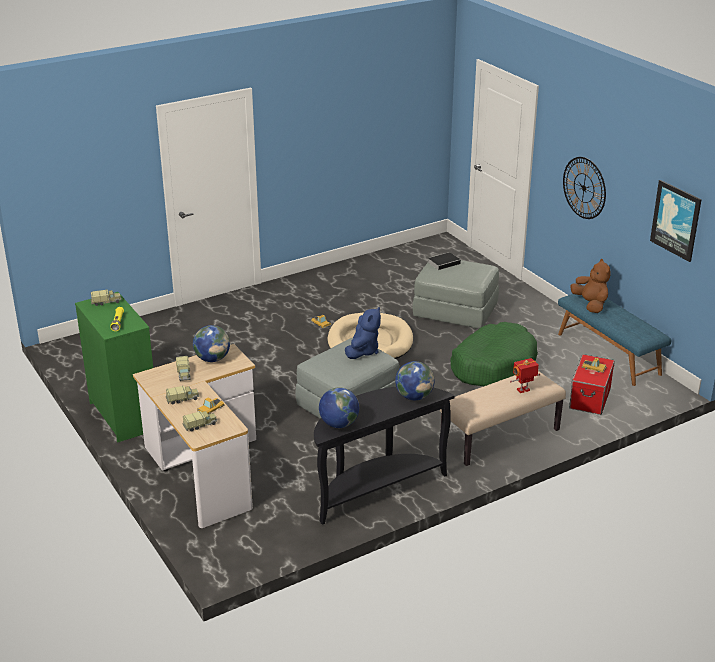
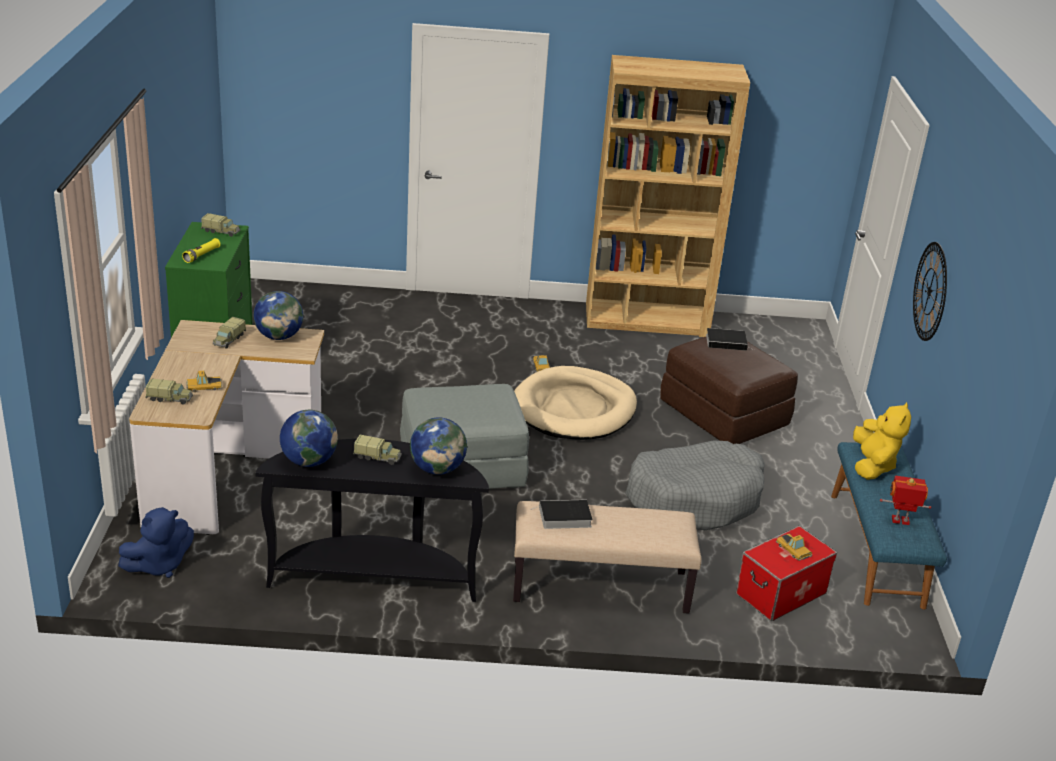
camera: 30 degrees right, 0 degrees up
(183, 399) = (191, 365): toy truck -> toy truck (377, 457)
(348, 270) = (647, 320): none -> brown bookcase
(363, 351) = (494, 403): blue plush toy -> blue plush toy (159, 565)
(456, 311) = (724, 415): grey ottoman -> brown ottoman
(478, 400) = (563, 517): none -> book
(493, 366) = (695, 498): green dog bed -> grey dog bed
(523, 390) = (637, 531): toy robot -> toy robot (900, 521)
(590, 304) = (872, 465): brown plush toy -> yellow plush toy
(676, 220) = (991, 370): picture -> none

